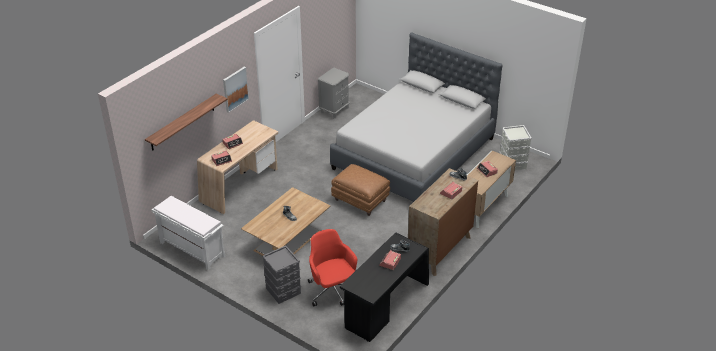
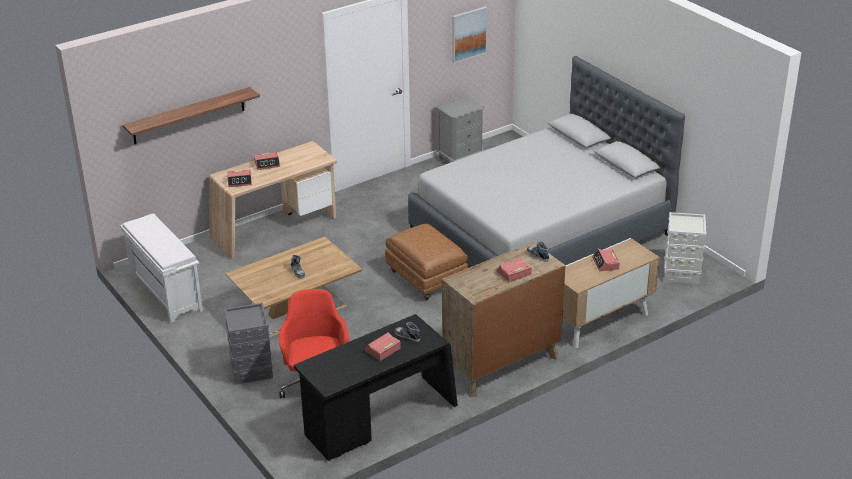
camera: 20 degrees right, 5 degrees down
(235, 89) = (284, 88): picture -> picture (468, 34)

